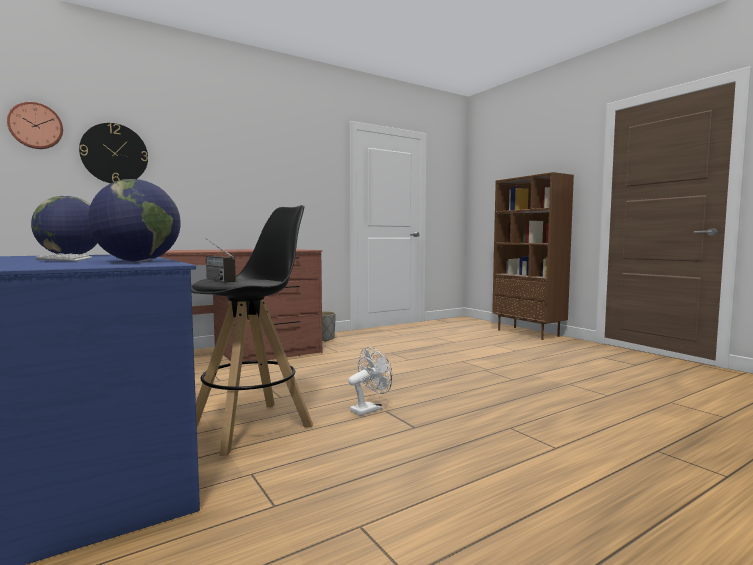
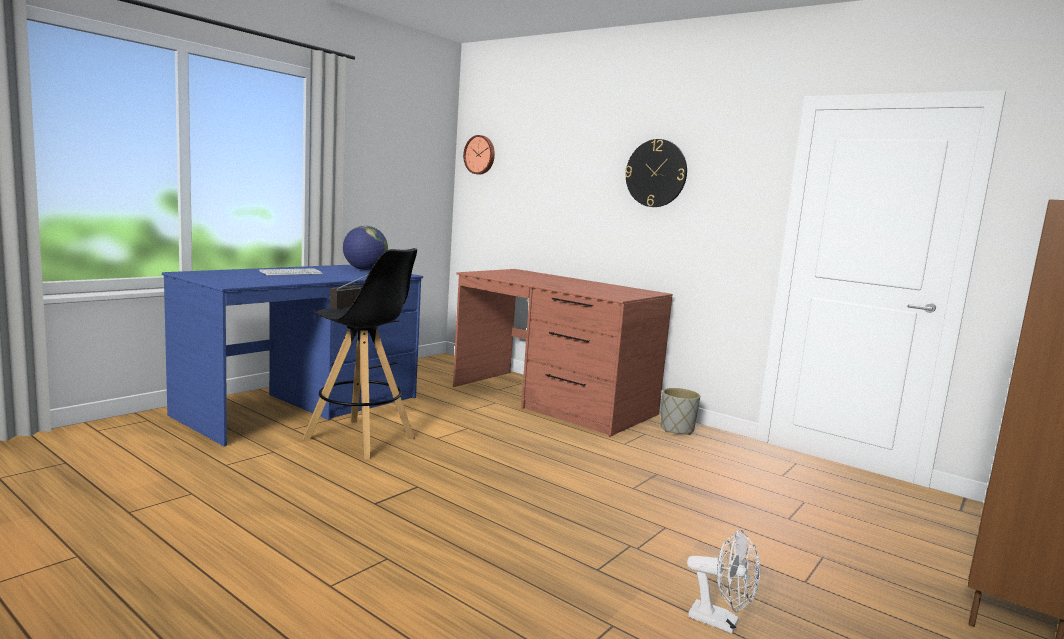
camera: 70 degrees right, 5 degrees up
(114, 154) = (524, 175): wall clock -> wall clock (656, 173)
(138, 261) = (263, 281): globe -> none
(369, 409) = (419, 478): white fan -> white fan (721, 622)

